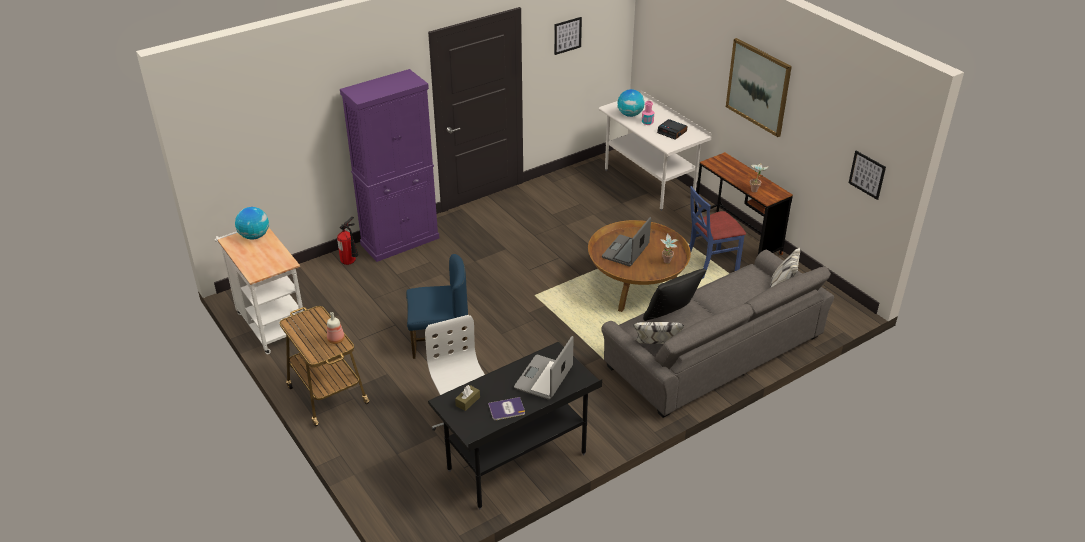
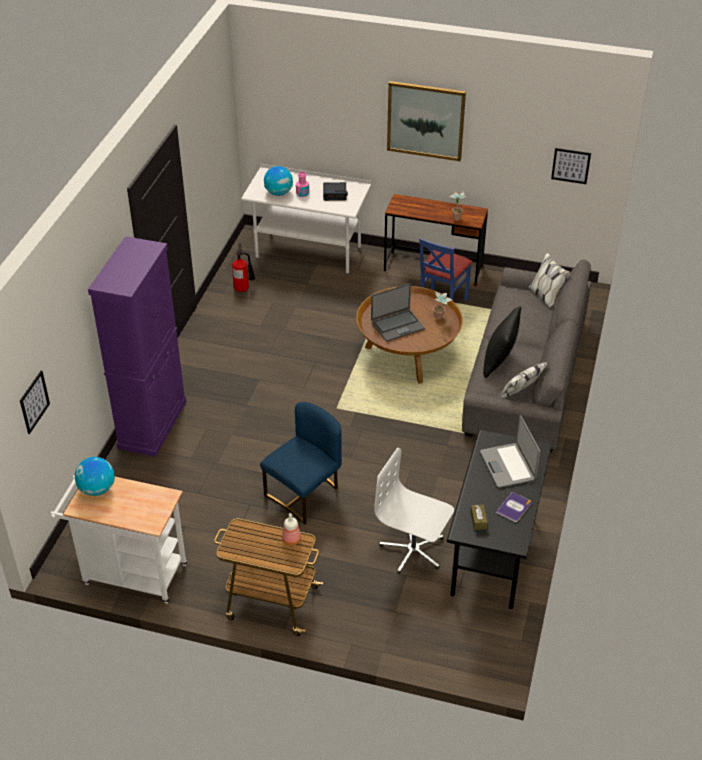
camera: 40 degrees left, 5 degrees up
(350, 262) = (131, 471): fire extinguisher -> fire extinguisher (244, 288)
(567, 35) = (204, 136): picture -> picture (34, 402)
(626, 251) = (397, 325): laptop -> laptop turned 105 degrees counterclockwise

